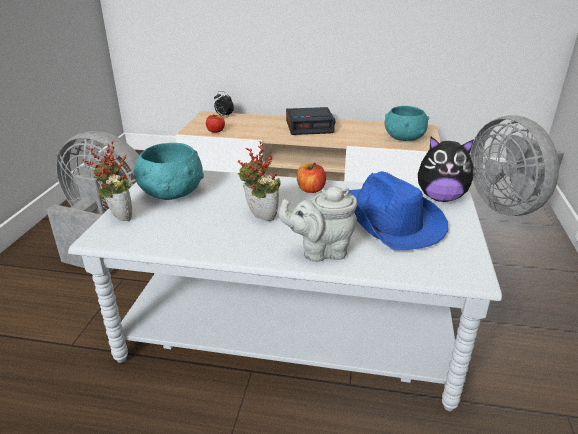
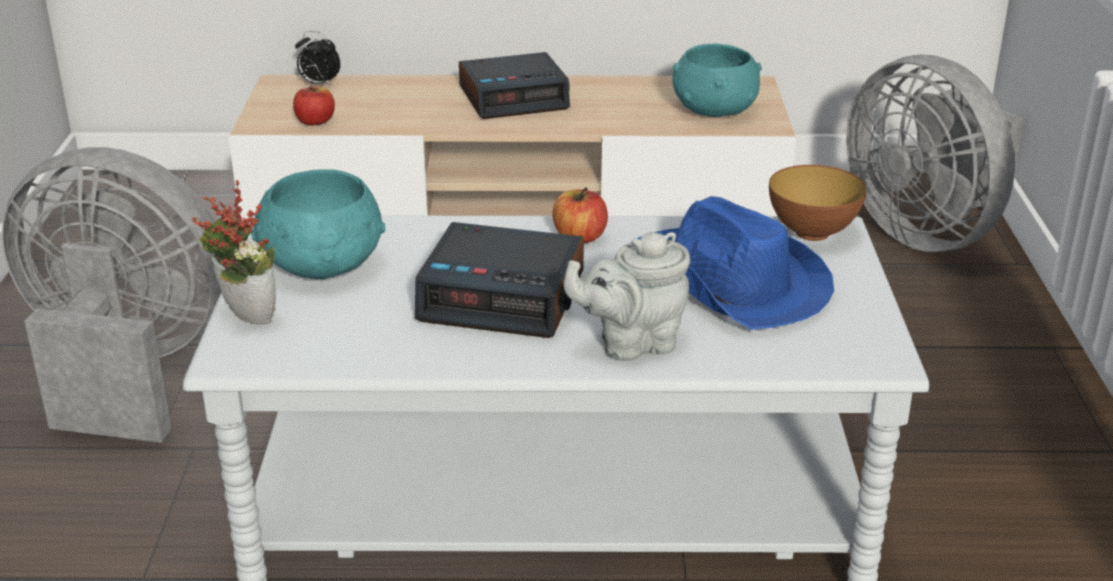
camera: 10 degrees left, 0 degrees up
(259, 217) = (504, 296): potted plant -> alarm clock
(440, 198) = (812, 233): plush toy -> bowl

